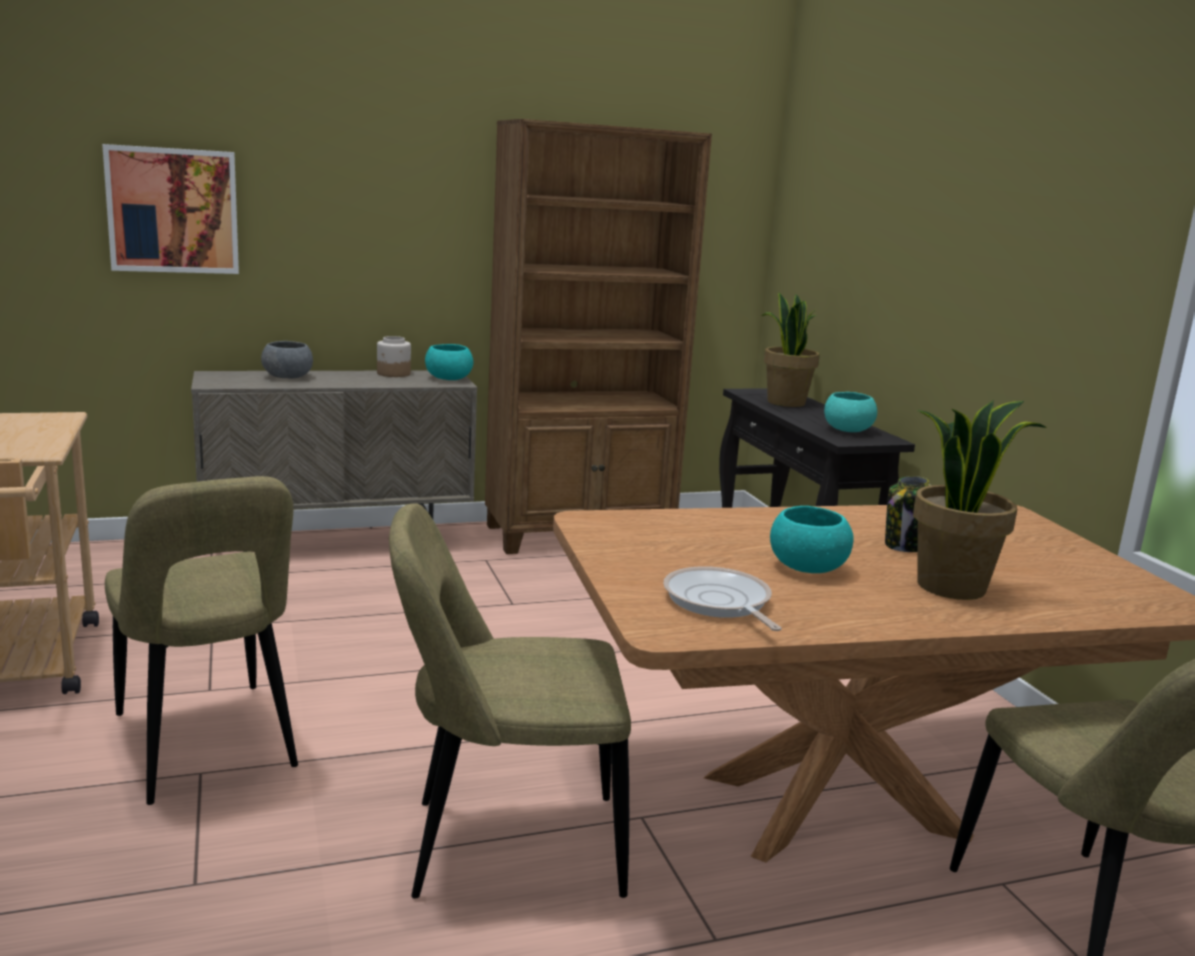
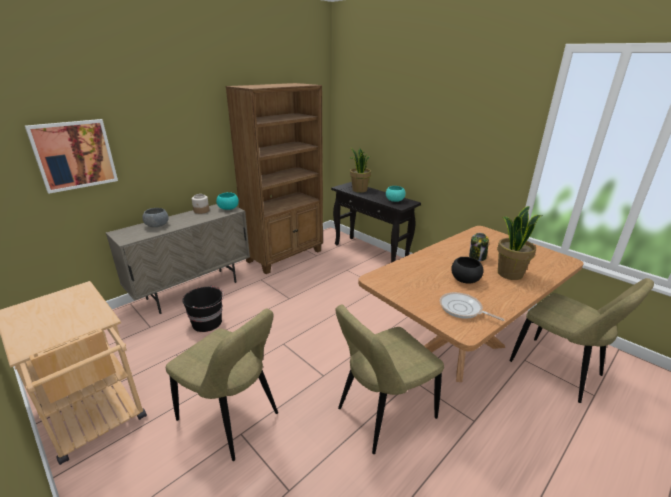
camera: 25 degrees left, 10 degrees up
(314, 598) = (207, 322): none -> black bucket
(806, 568) = (464, 280): turquoise bowl -> black bowl

